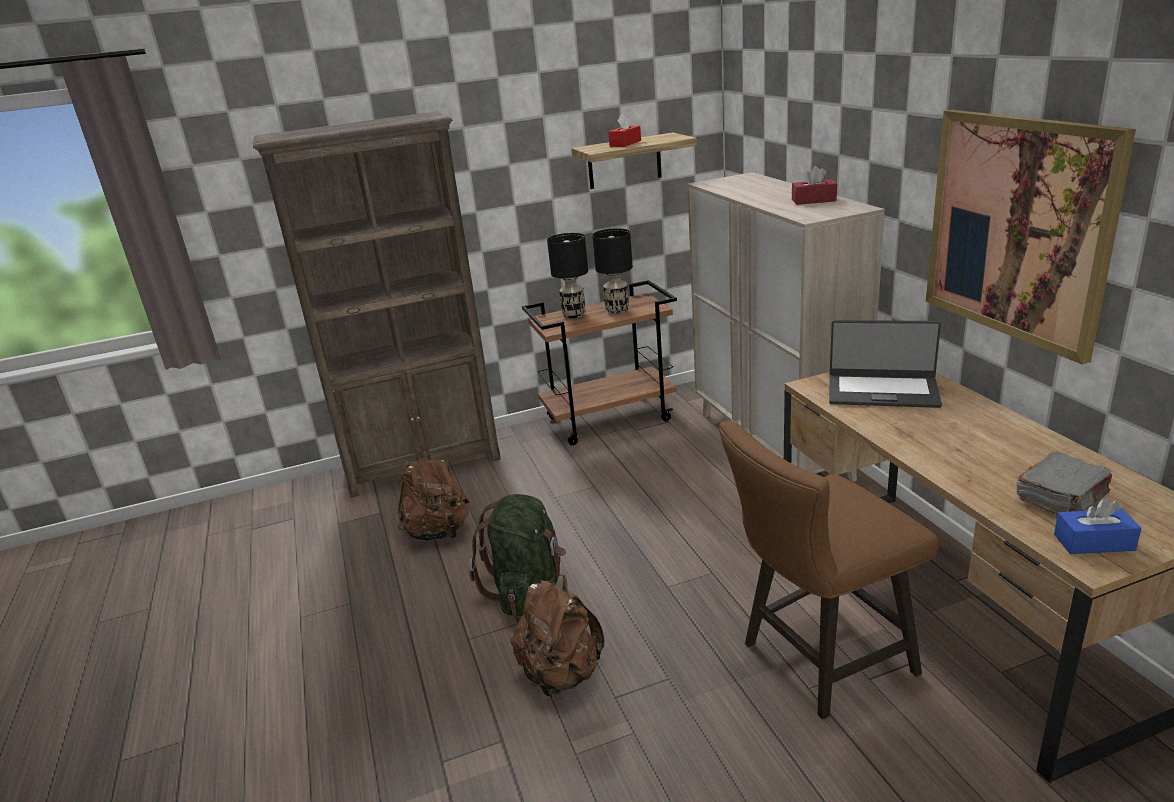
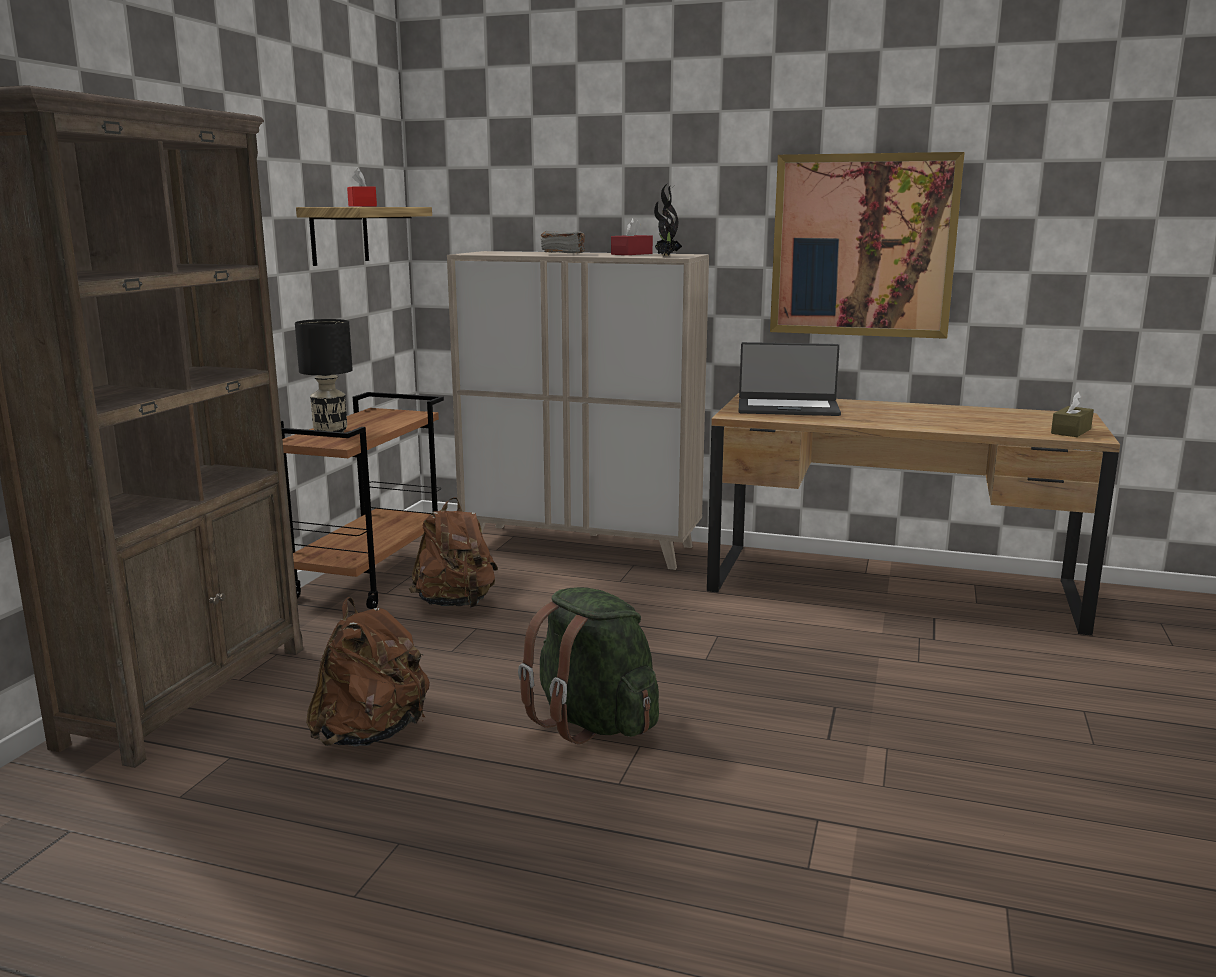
camera: 55 degrees left, 10 degrees down
(561, 675) = (758, 753): brown backpack -> brown backpack (456, 604)
(616, 311) = (376, 421): black table lamp -> none
(806, 215) = (665, 256): none -> potted plant
(818, 661) = (891, 646): brown stool -> none
(882, 391) = (788, 408): laptop -> laptop turned 45 degrees clockwise
(1062, 498) = (1011, 422): grey book -> grey book (564, 254)
(1094, 542) = (1071, 431): blue tissue box -> brown tissue box

